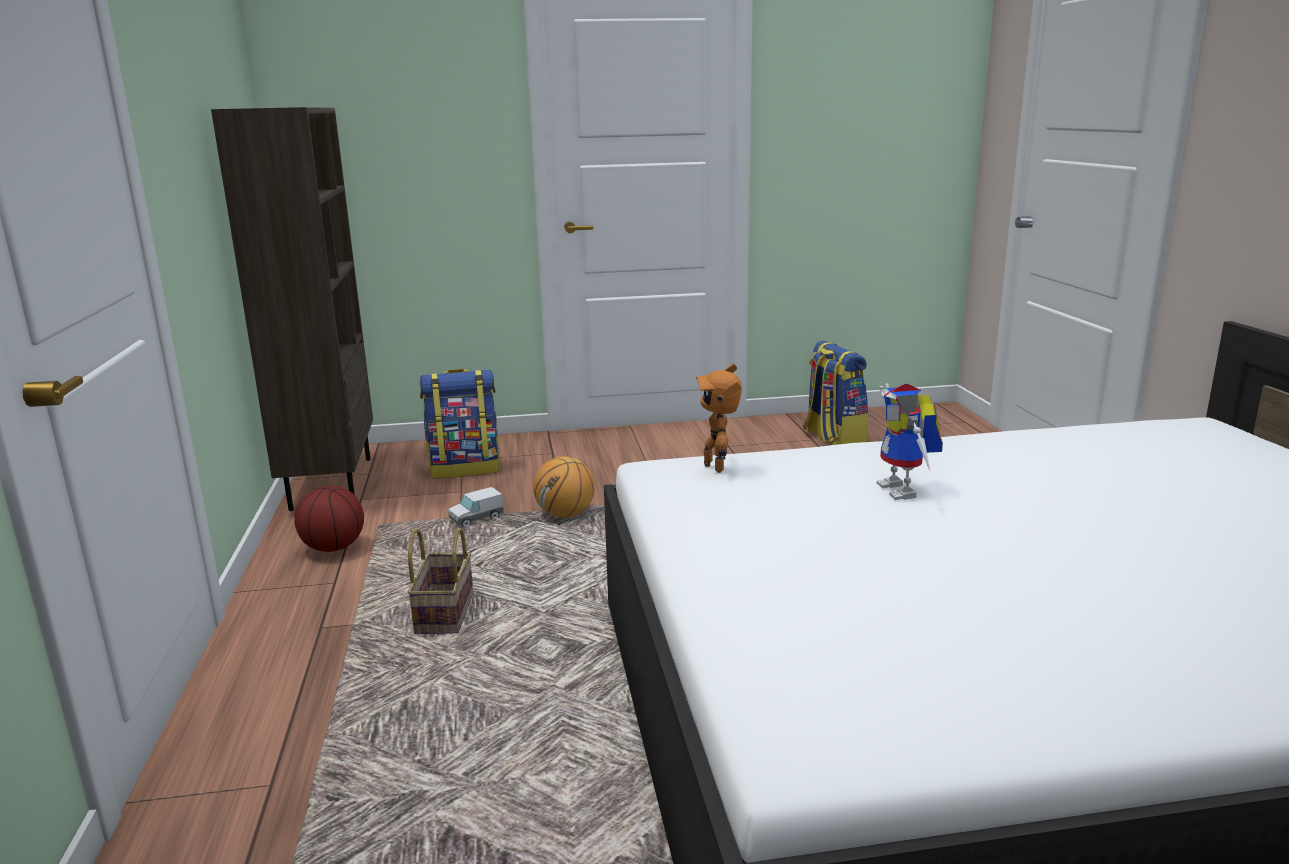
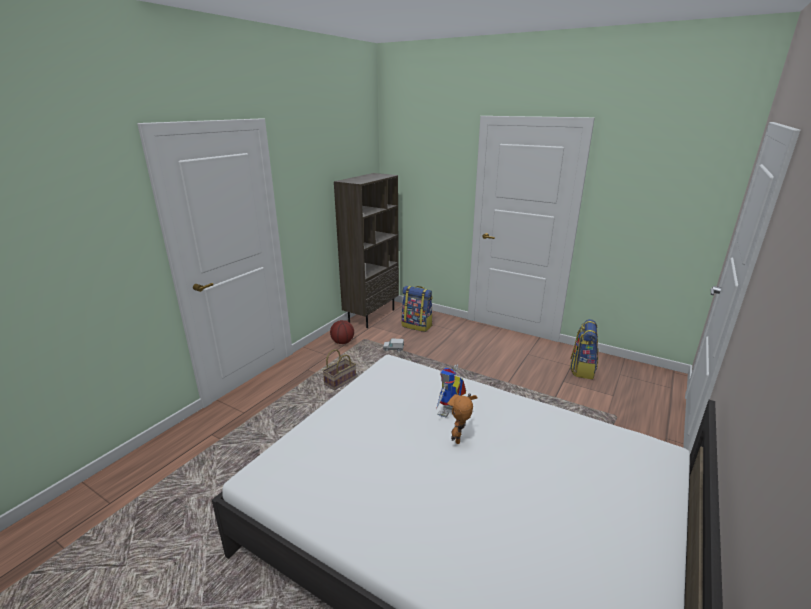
camera: 40 degrees right, 5 degrees up
(565, 515) = (422, 360): basketball -> none
(717, 467) = (408, 370): toy robot -> toy robot (461, 439)

